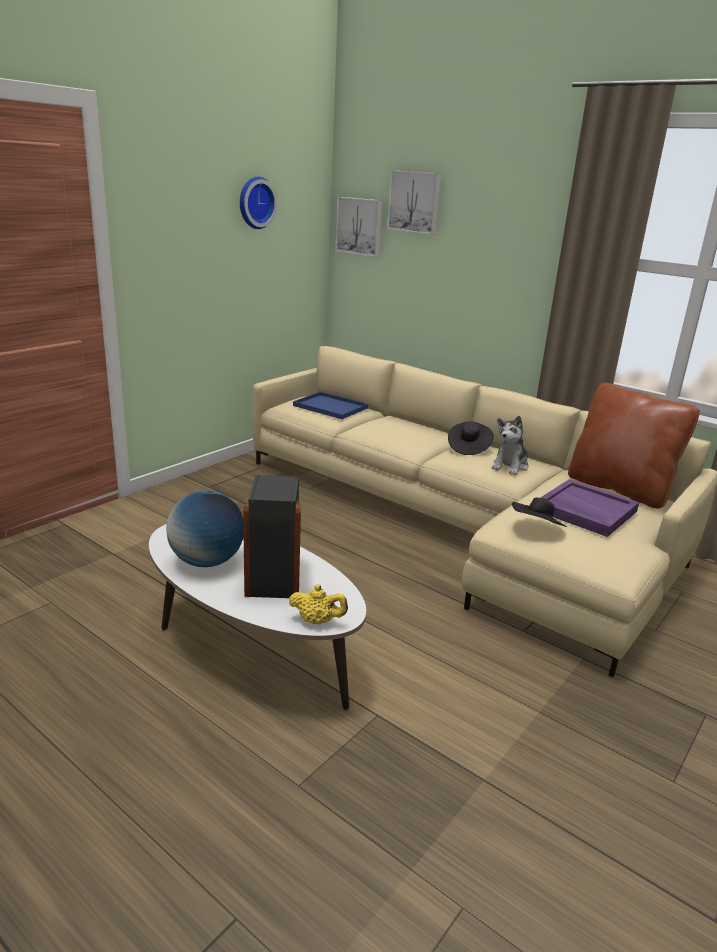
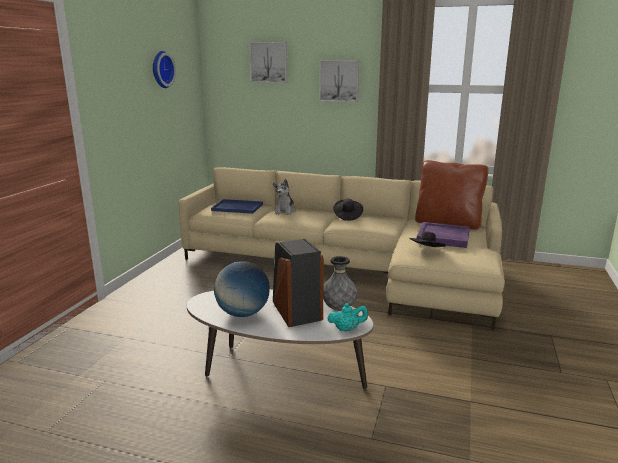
camera: 20 degrees left, 5 degrees down
(317, 621) = (347, 329): yellow teapot -> turquoise teapot
(334, 587) = (339, 309): none -> grey vase
(360, 226) = (228, 82): picture -> picture (339, 81)
(510, 466) = (380, 222): plush toy -> plush toy (285, 211)

